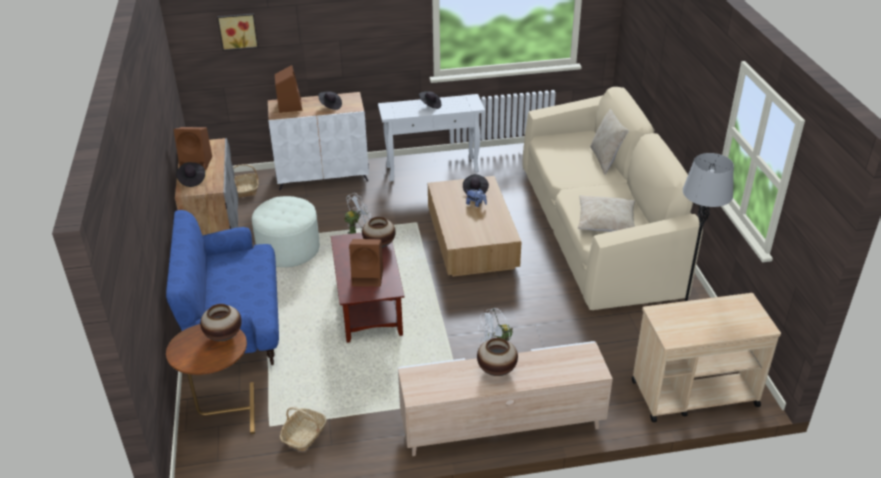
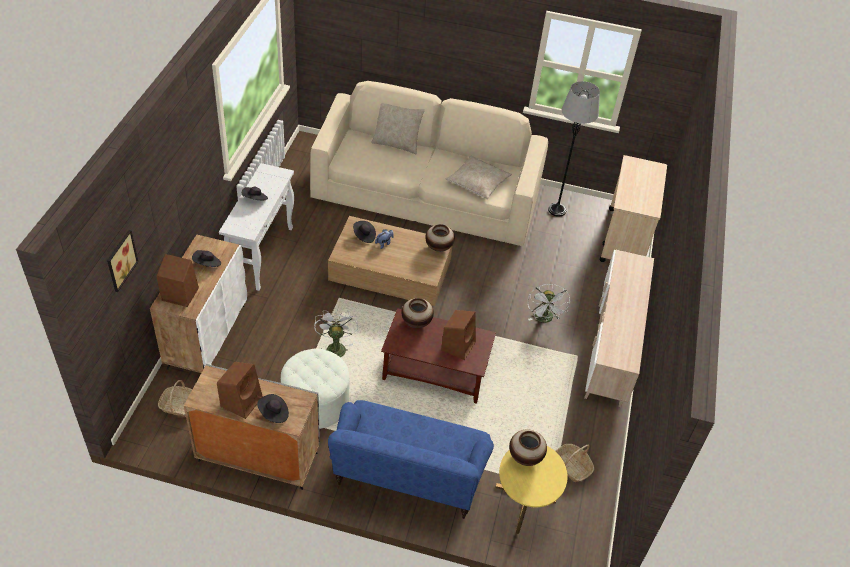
camera: 70 degrees left, 10 degrees up
(223, 412) = (520, 517): brown side table -> yellow side table
(496, 370) = (622, 310): vase -> vase (439, 247)

